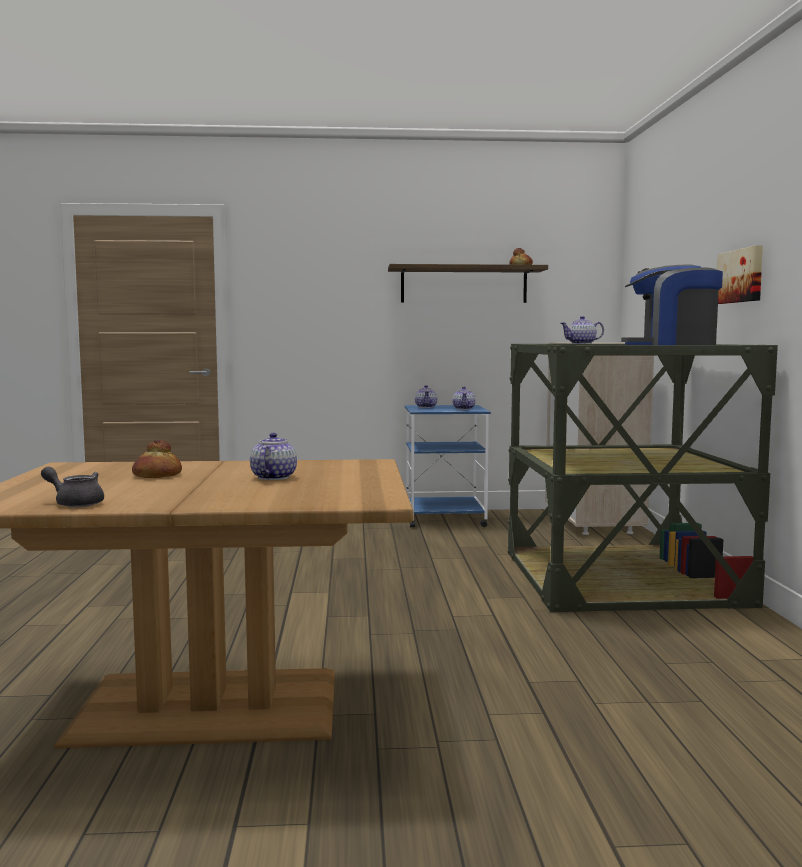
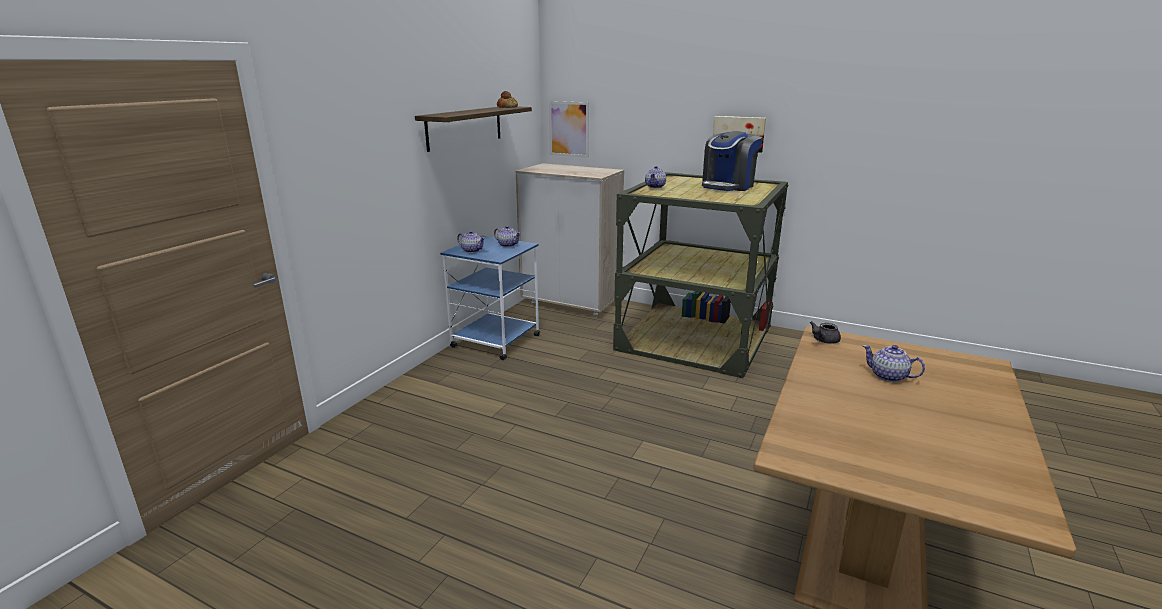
camera: 60 degrees left, 15 degrees up
(75, 503) = (1009, 466): grey teapot -> grey teapot (823, 340)
(157, 475) = (868, 417): bread -> none
(634, 298) = (569, 129): none -> picture

